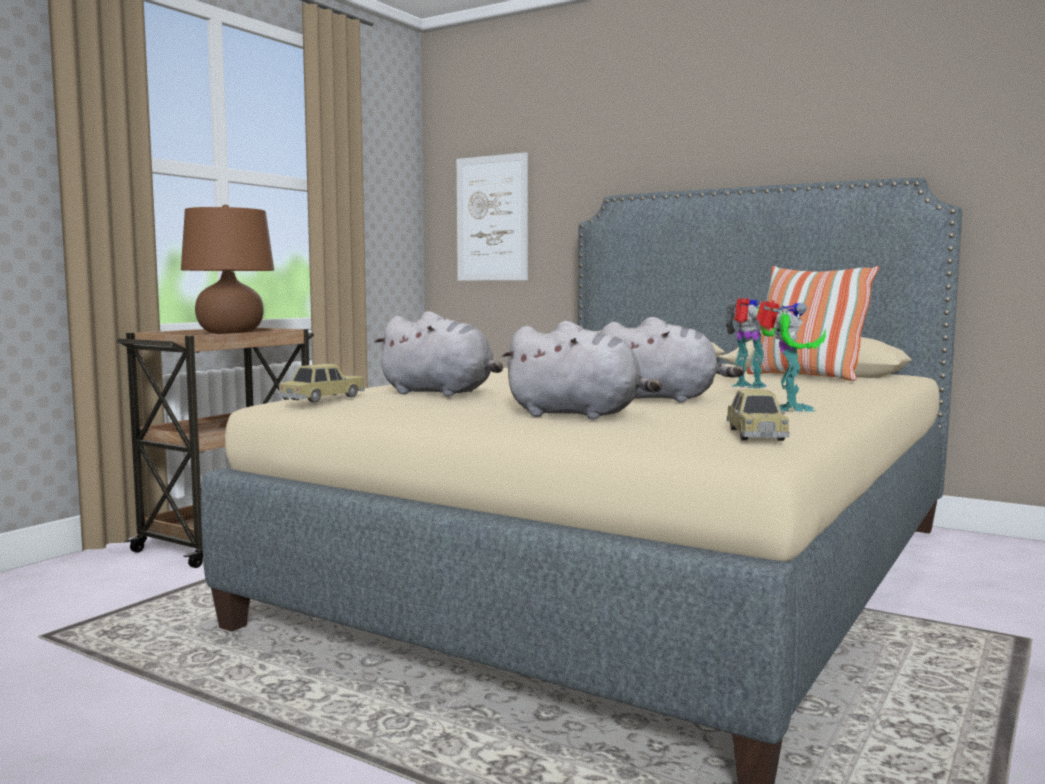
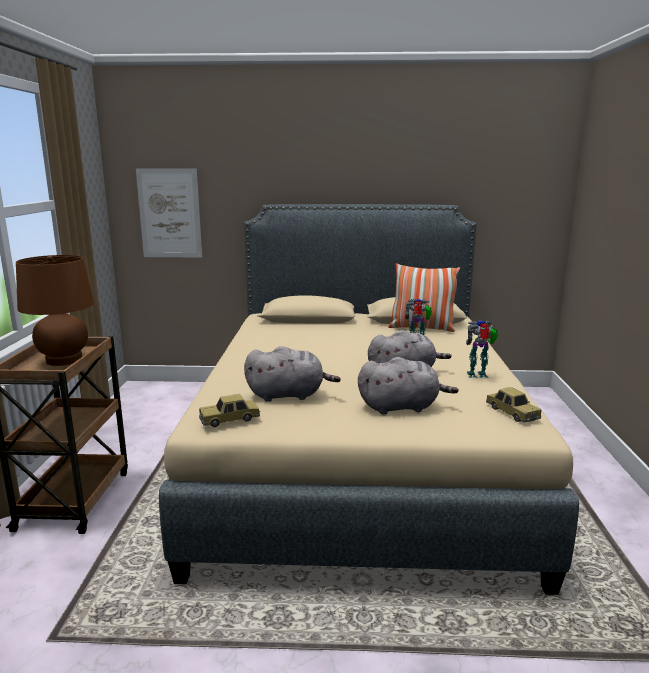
camera: 30 degrees left, 10 degrees up
(322, 398) = (230, 419): toy car -> toy car turned 120 degrees counterclockwise
(789, 409) = (478, 375): toy robot -> toy robot turned 75 degrees counterclockwise

